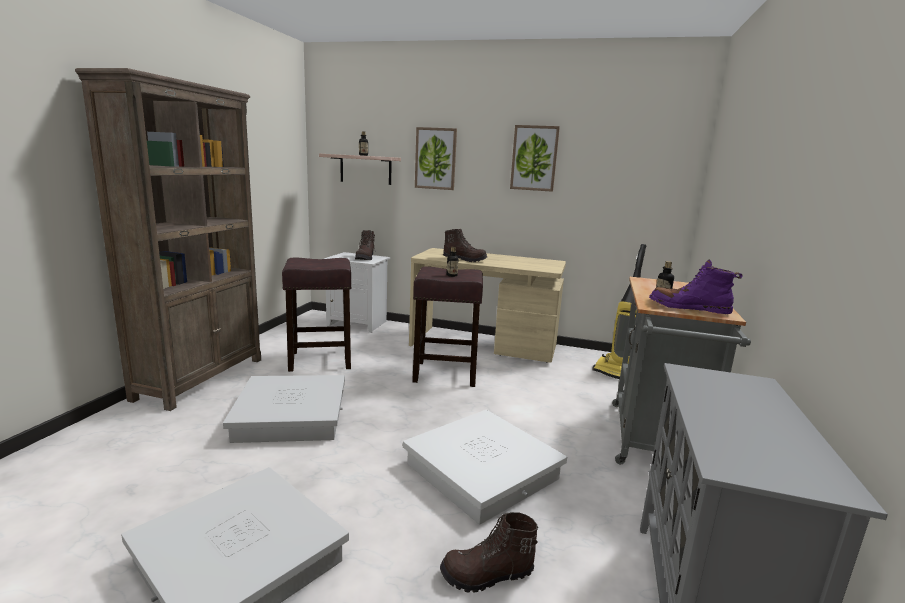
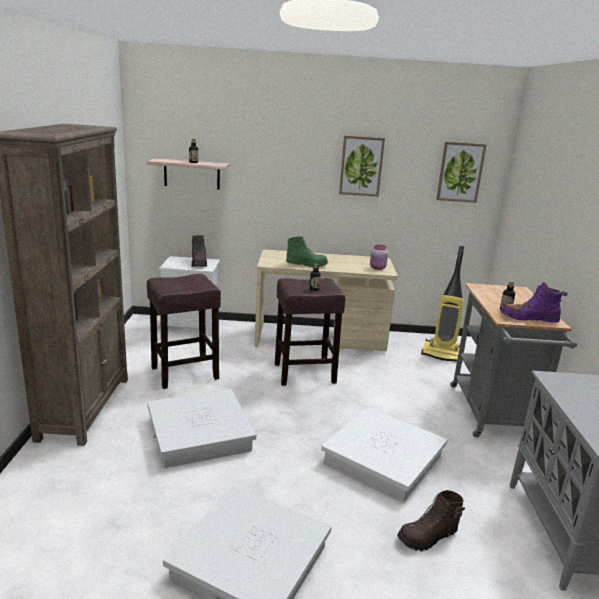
camera: 15 degrees left, 5 degrees up
(435, 158) = (266, 164): picture -> picture (460, 172)
(465, 260) = (306, 265): brown boot -> green boot
(543, 267) = (377, 268): none -> pink jar

